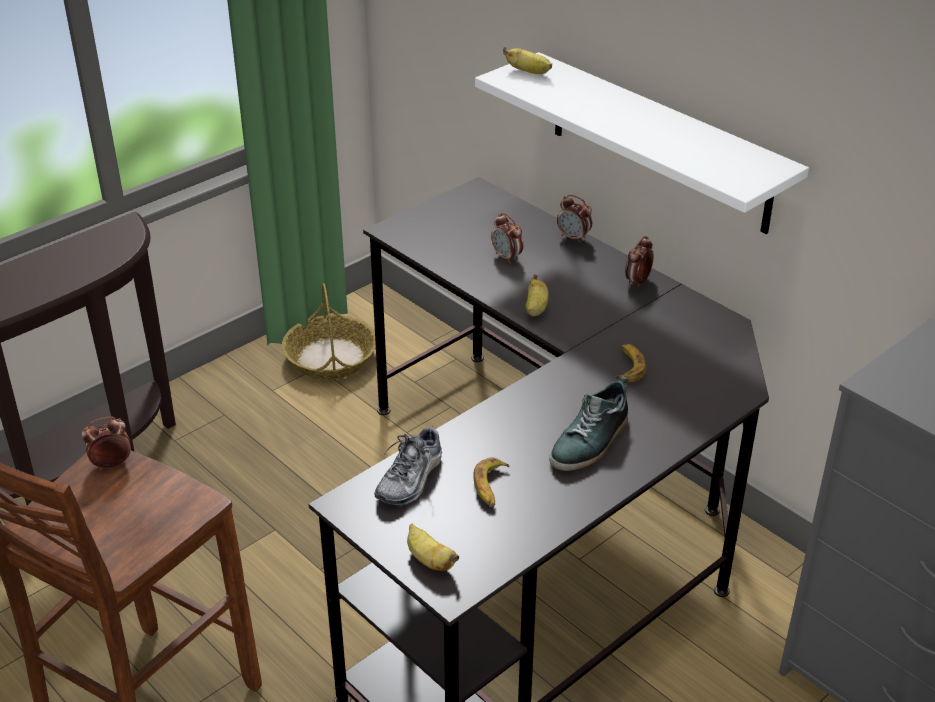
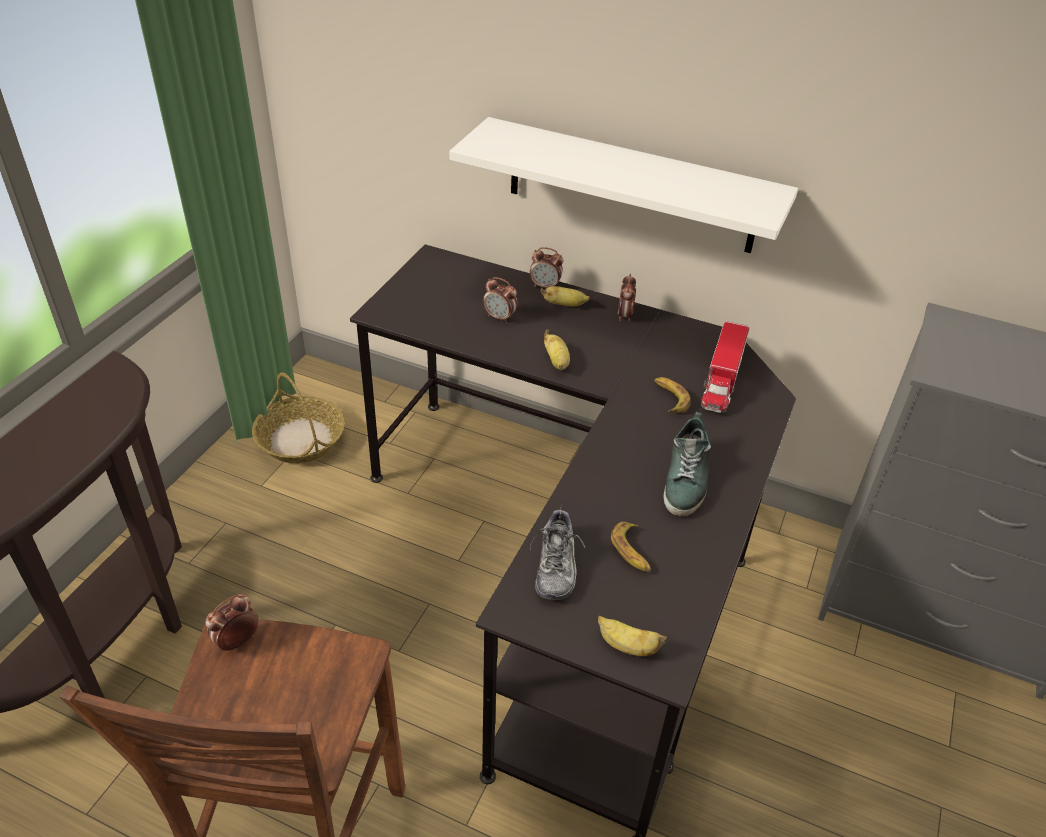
camera: 25 degrees left, 5 degrees up
(529, 72) = (496, 138): banana -> banana (564, 305)
(699, 362) = (722, 379): none -> toy truck

